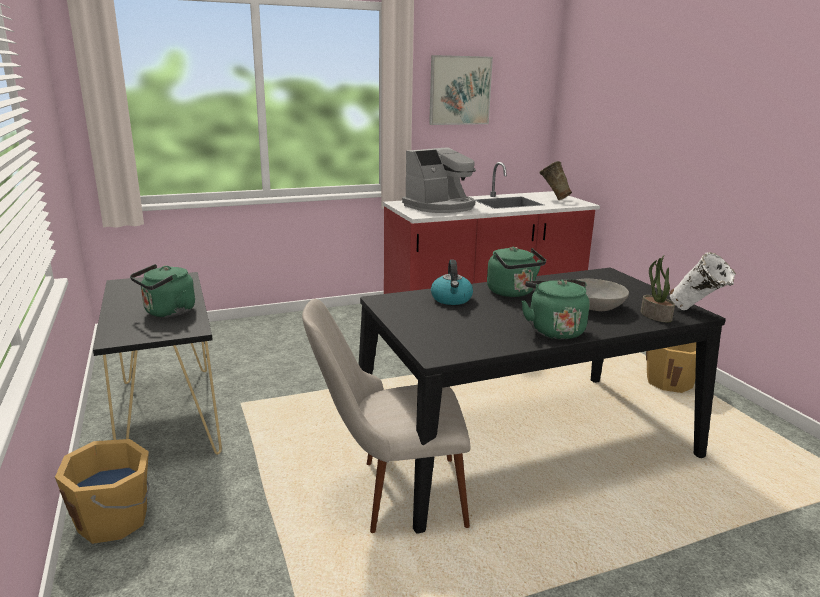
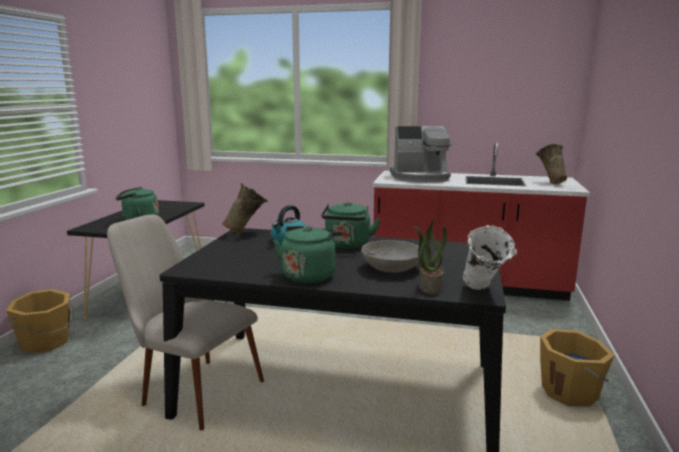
camera: 35 degrees right, 5 degrees down
(391, 300) = (246, 233): none -> beige vase
(460, 90) = (471, 75): picture -> none

